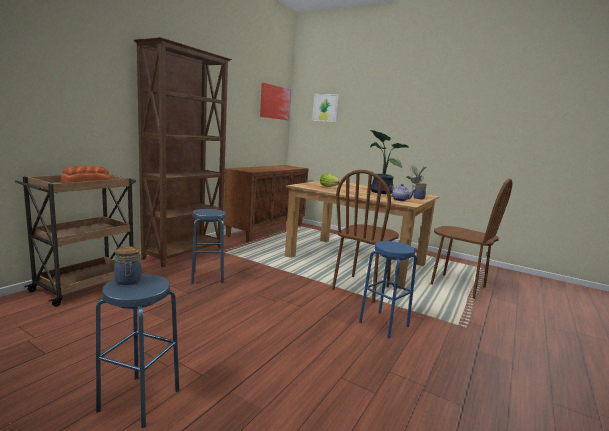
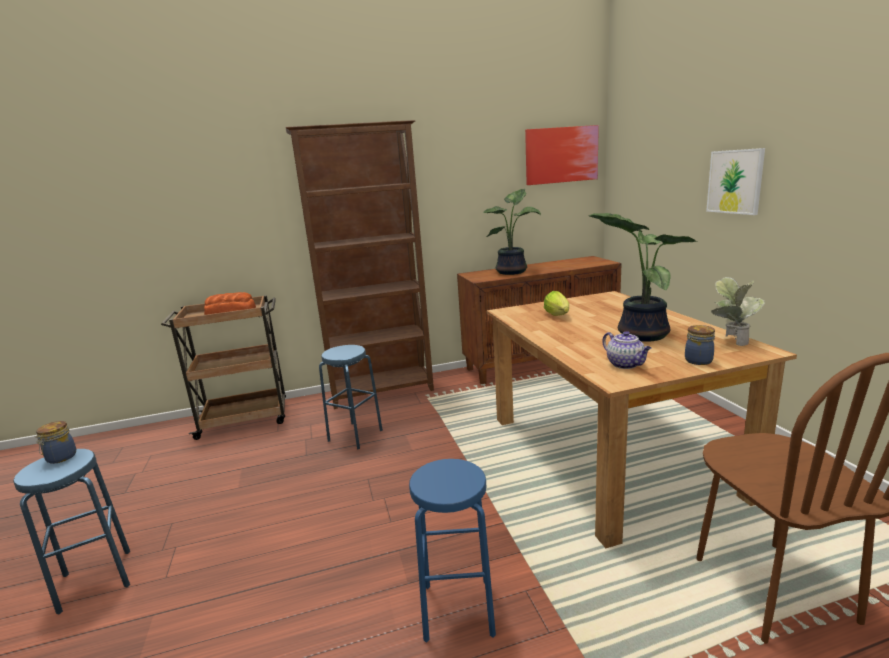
camera: 45 degrees right, 5 degrees up
(260, 169) = (513, 271): none -> potted plant
(325, 108) = (649, 149): picture -> picture (735, 181)
(361, 288) = (529, 519): brown chair -> none

